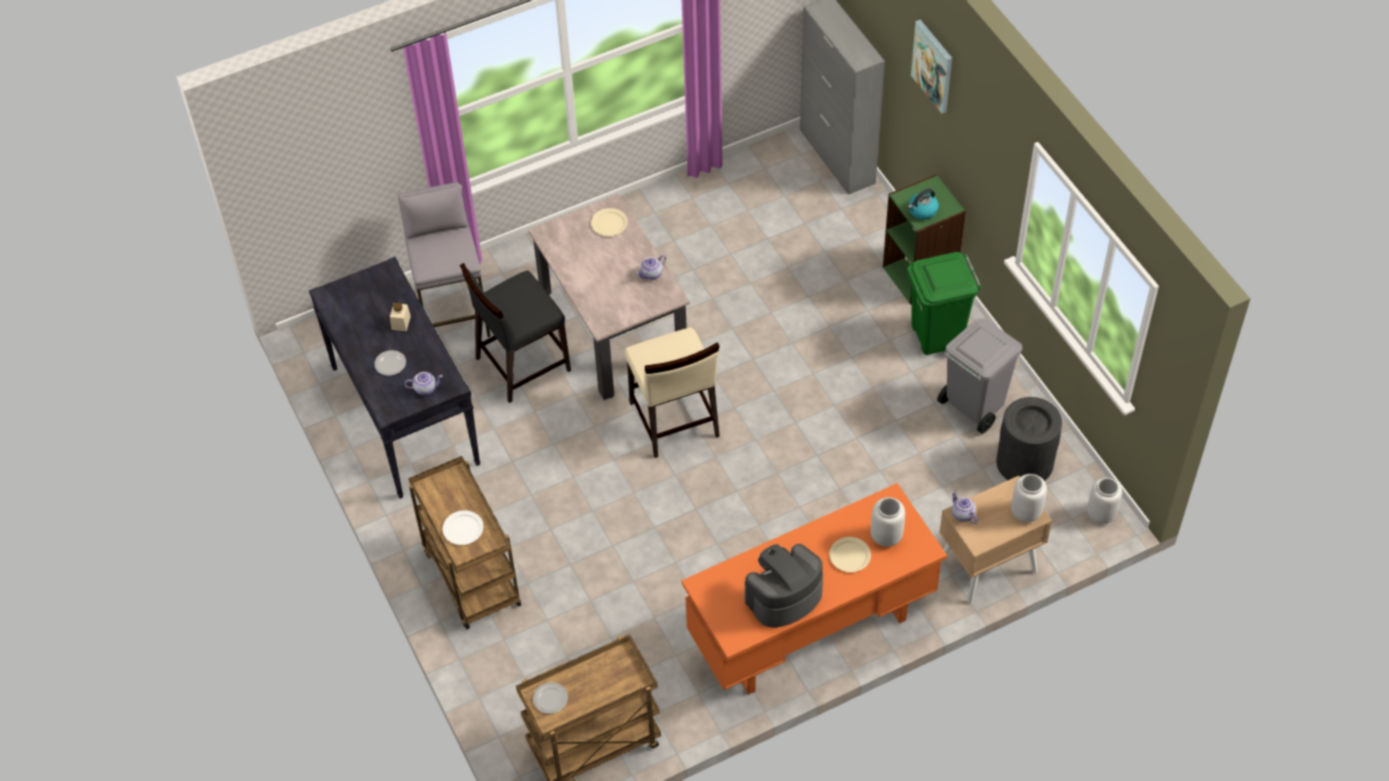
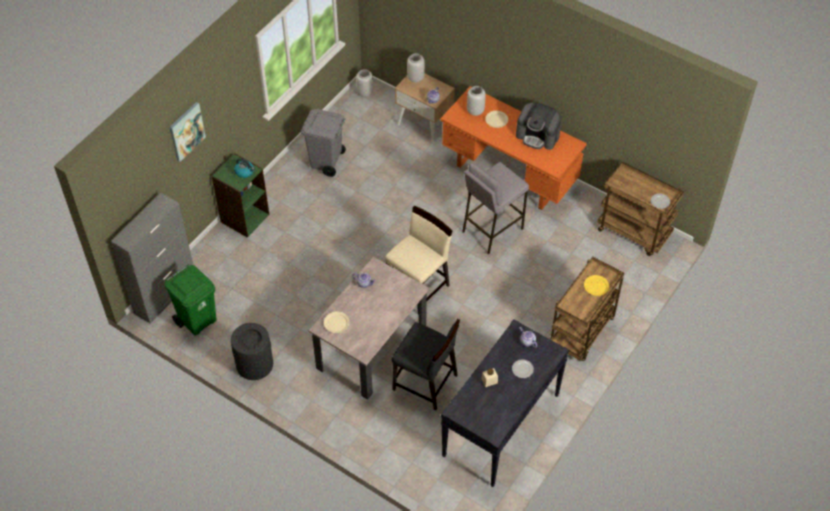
camera: 120 degrees left, 0 degrees up
(453, 314) = (410, 441): grey stool -> grey stool (492, 230)
(462, 529) = (596, 286): white plate -> yellow plate
(937, 337) = (286, 194): green trash can -> green trash can (198, 320)
(1025, 462) = (351, 130): black trash can -> black trash can (254, 364)

